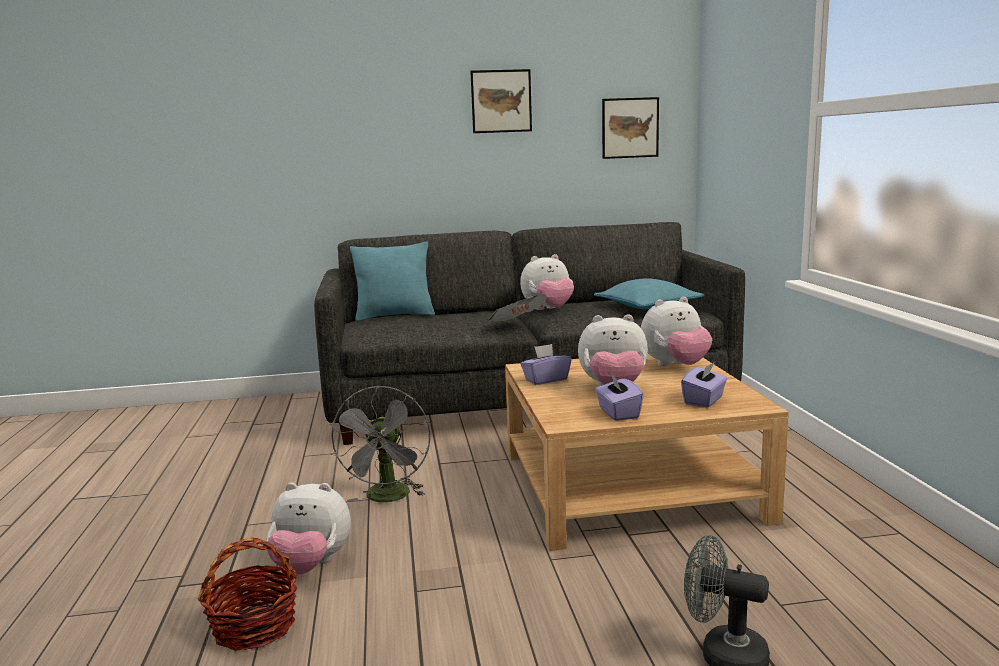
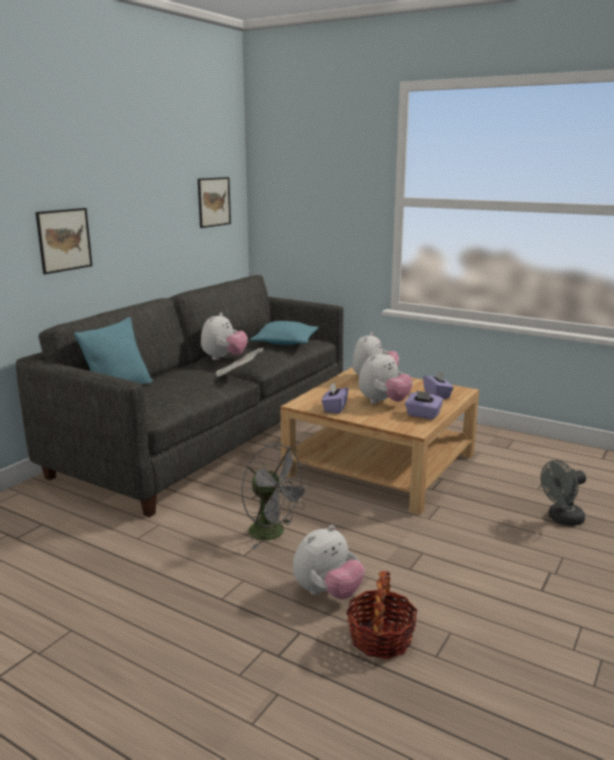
camera: 50 degrees left, 5 degrees up
(501, 101) = (135, 181): picture -> picture (64, 240)

